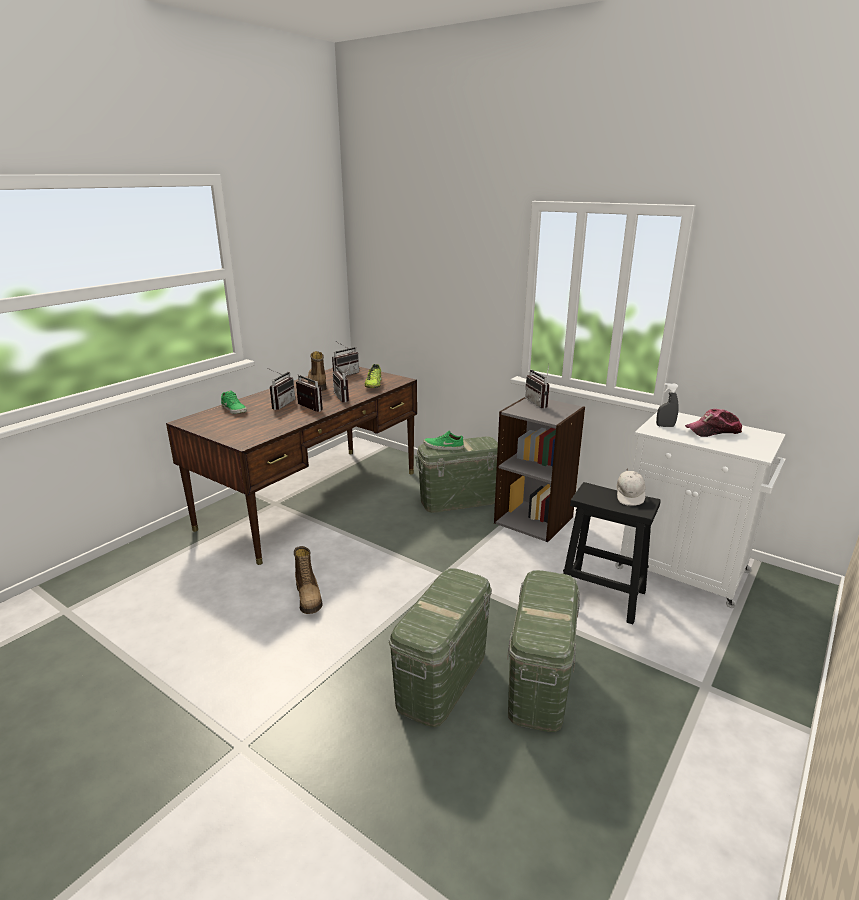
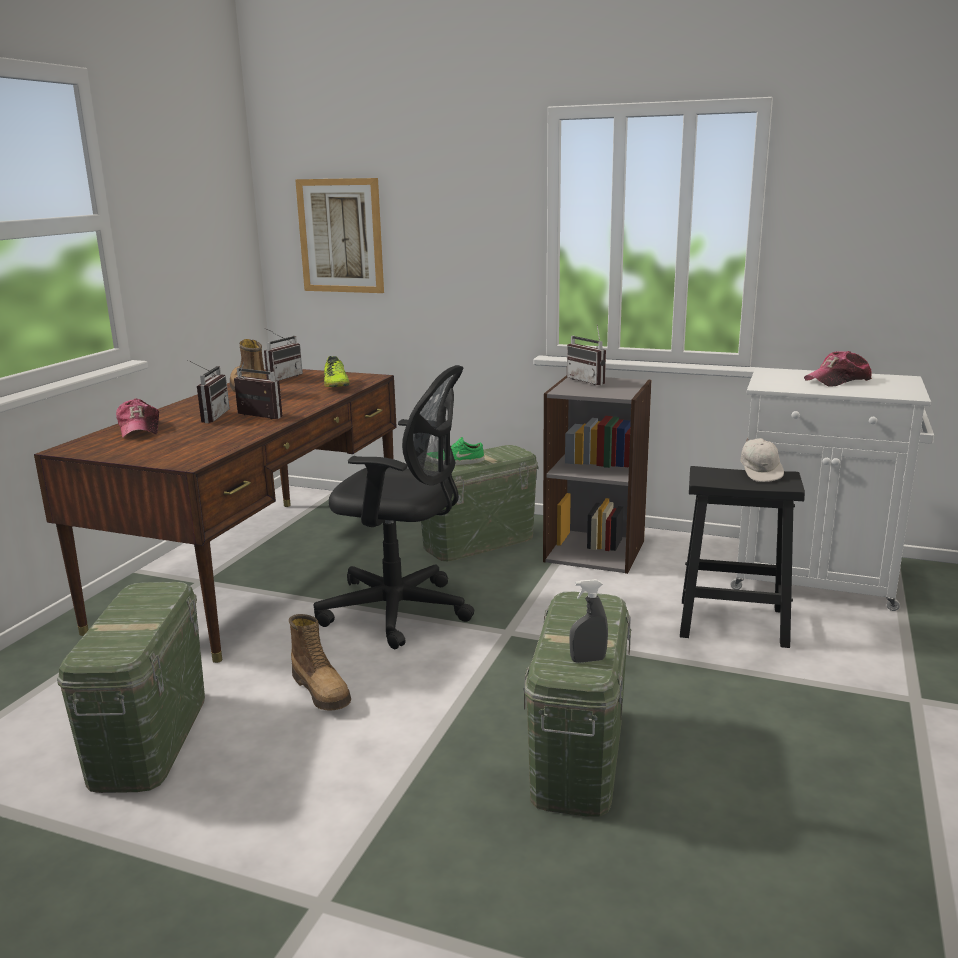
camera: 15 degrees left, 5 degrees down
(235, 409) = (140, 429): green shoe -> cap
(345, 397) = (305, 401): radio -> none
(383, 547) = (401, 611): none -> black office chair
(395, 279) = (340, 236): none -> picture
(540, 683) = (712, 735): green storage box -> green storage box (150, 738)
(665, 426) = (778, 381): grey spray bottle -> grey spray bottle (588, 660)

